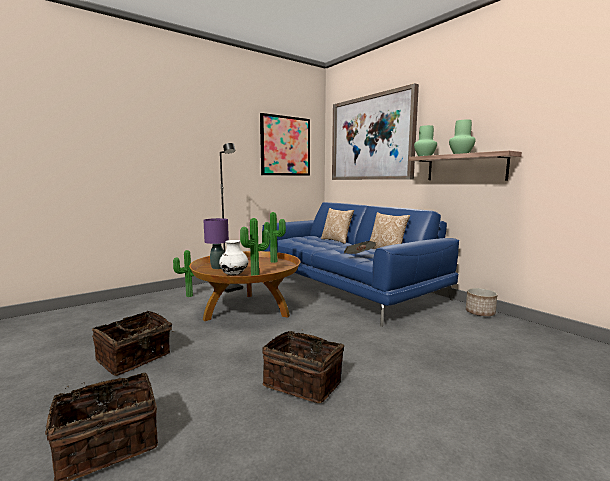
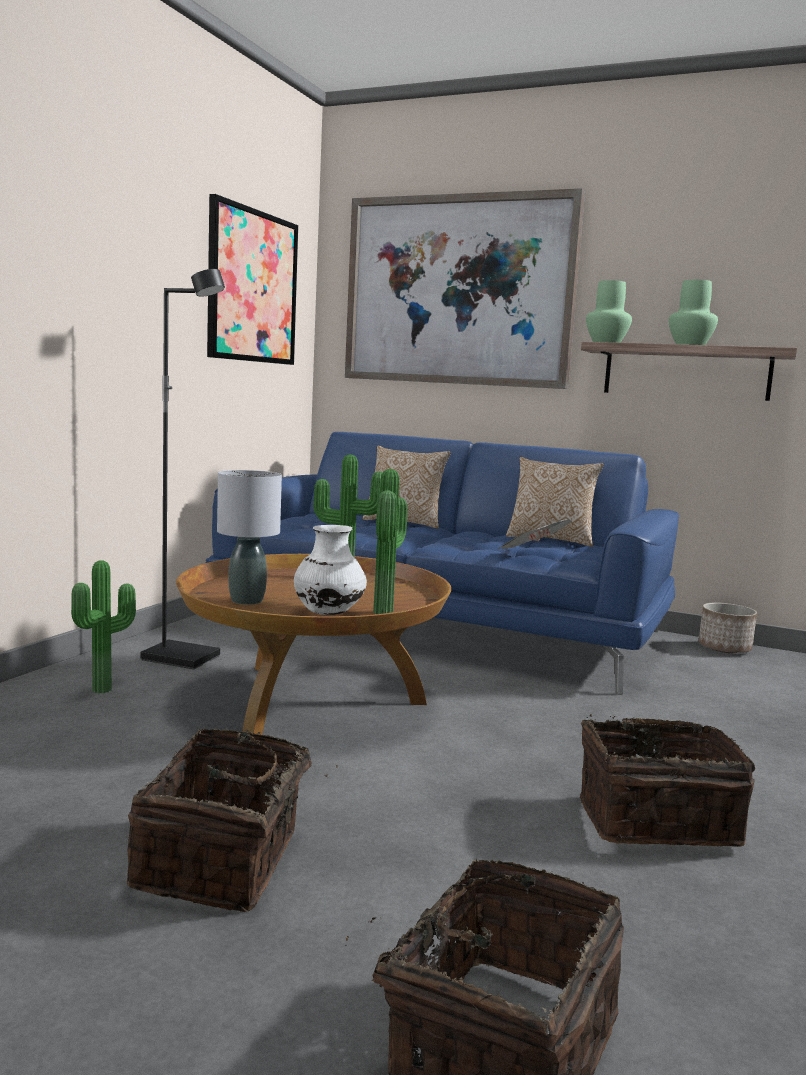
camera: 30 degrees left, 0 degrees up
(217, 267) = (246, 601): purple table lamp -> grey table lamp

